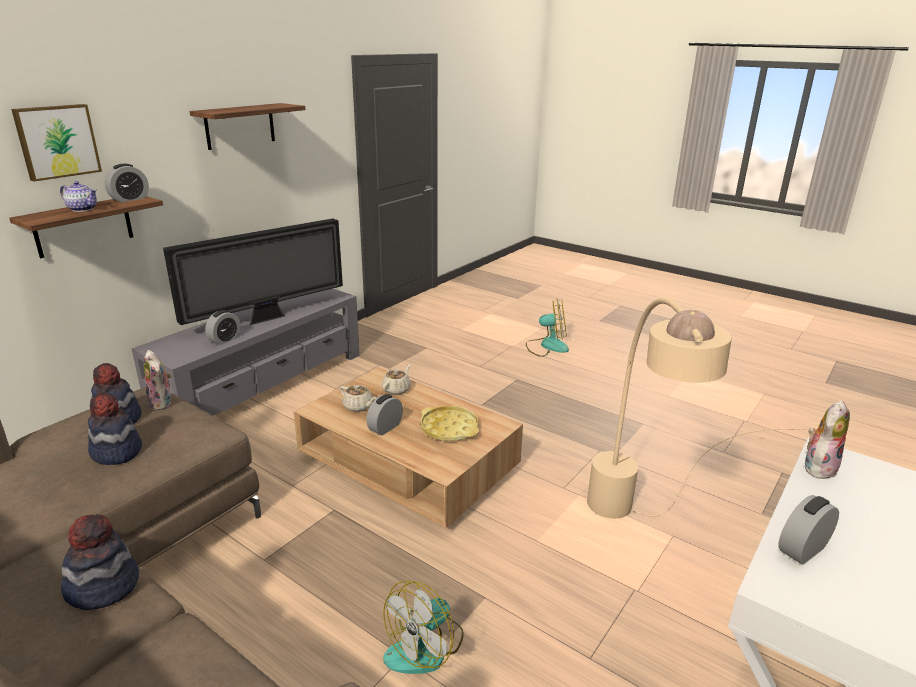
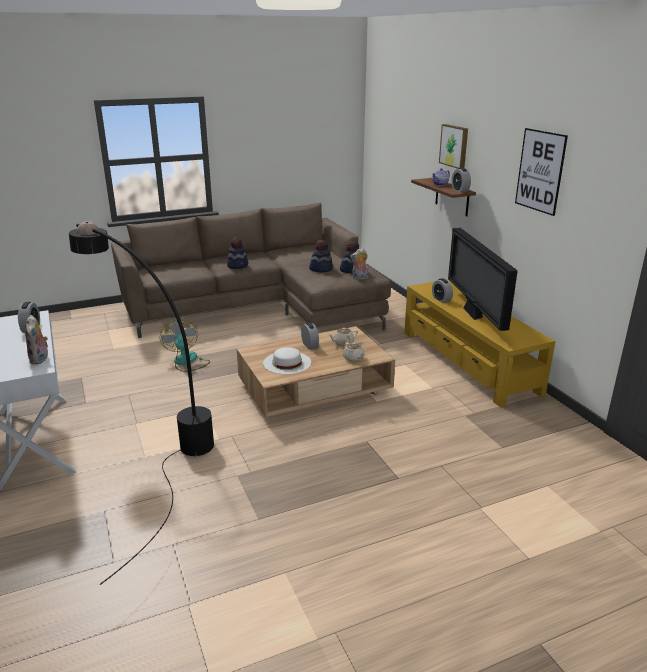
camera: 120 degrees right, 0 degrees up
(240, 126) = (540, 171): shelf -> picture
(263, 384) = (467, 361): grey tv stand -> yellow tv stand
(449, 428) = (287, 362): yellow tray -> white hat
(547, 346) = (467, 536): fan -> none
(644, 543) = (155, 442): beige floor lamp -> black floor lamp

